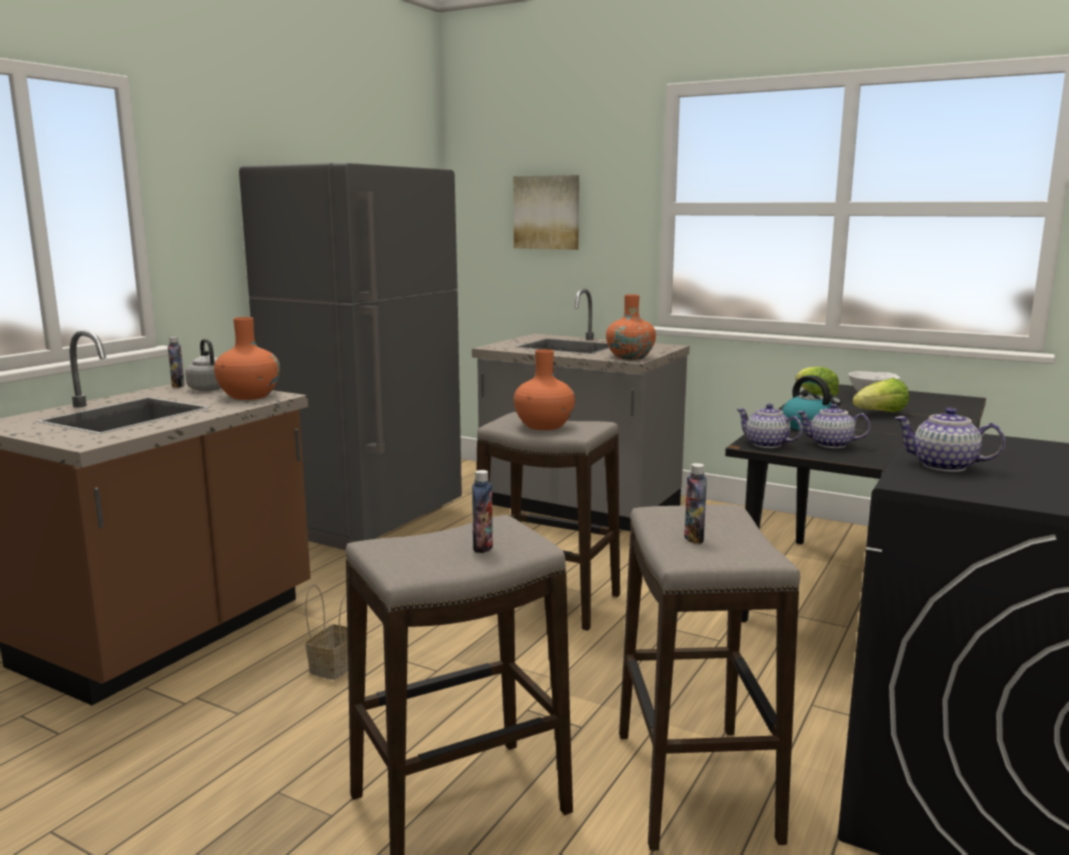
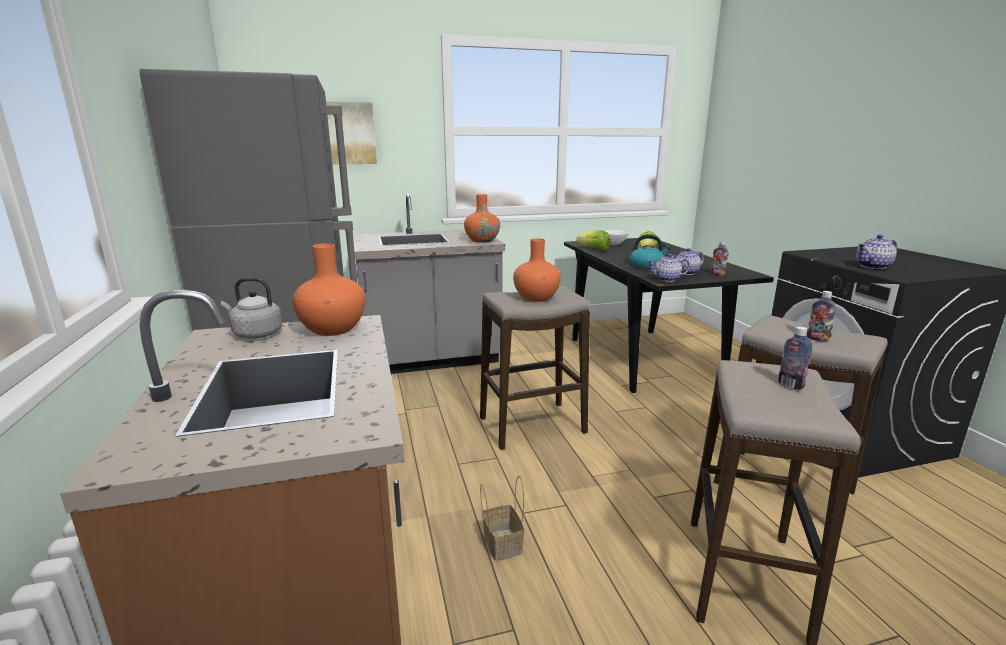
camera: 45 degrees left, 5 degrees up
(178, 386) = (206, 340): bottle -> bottle (717, 274)

